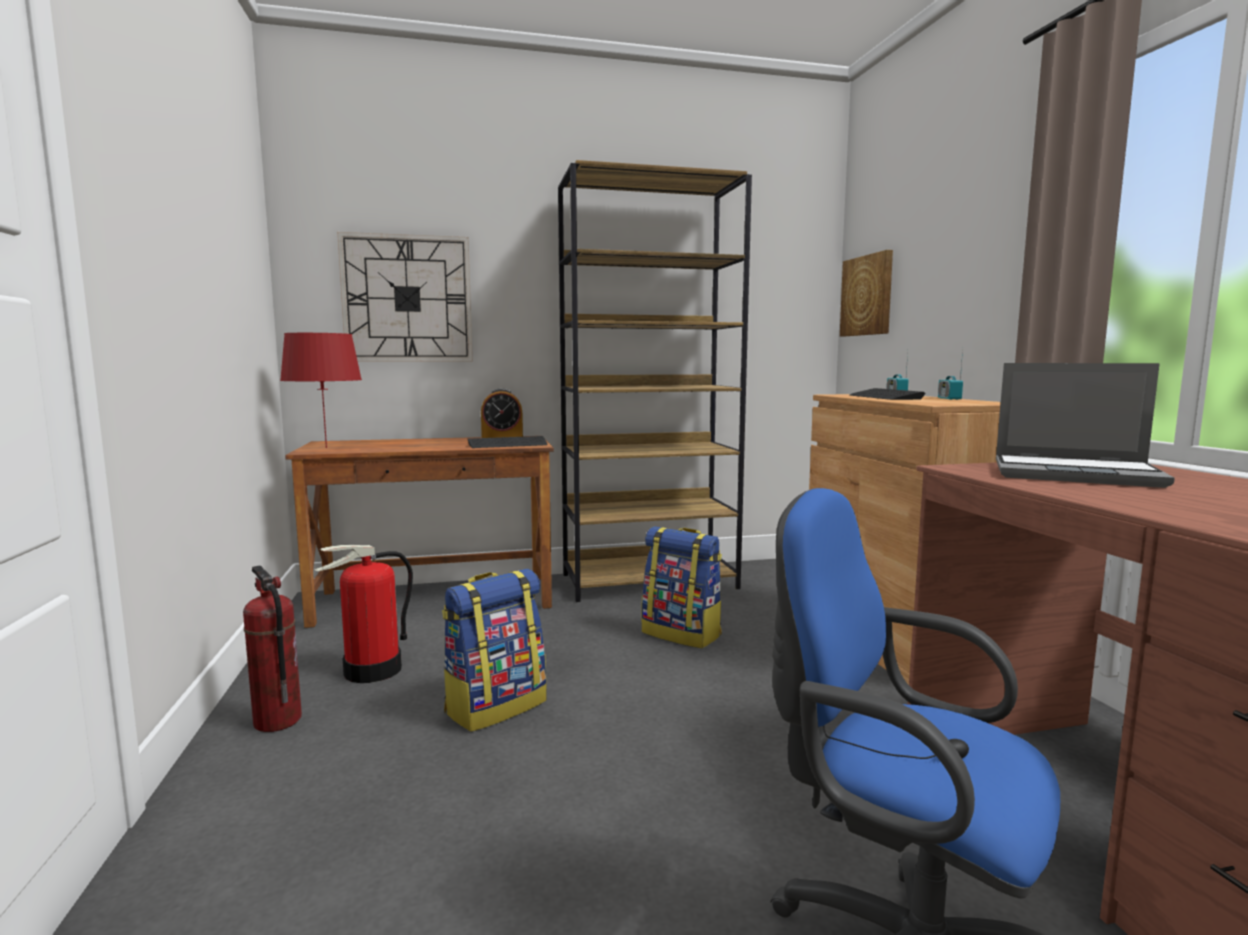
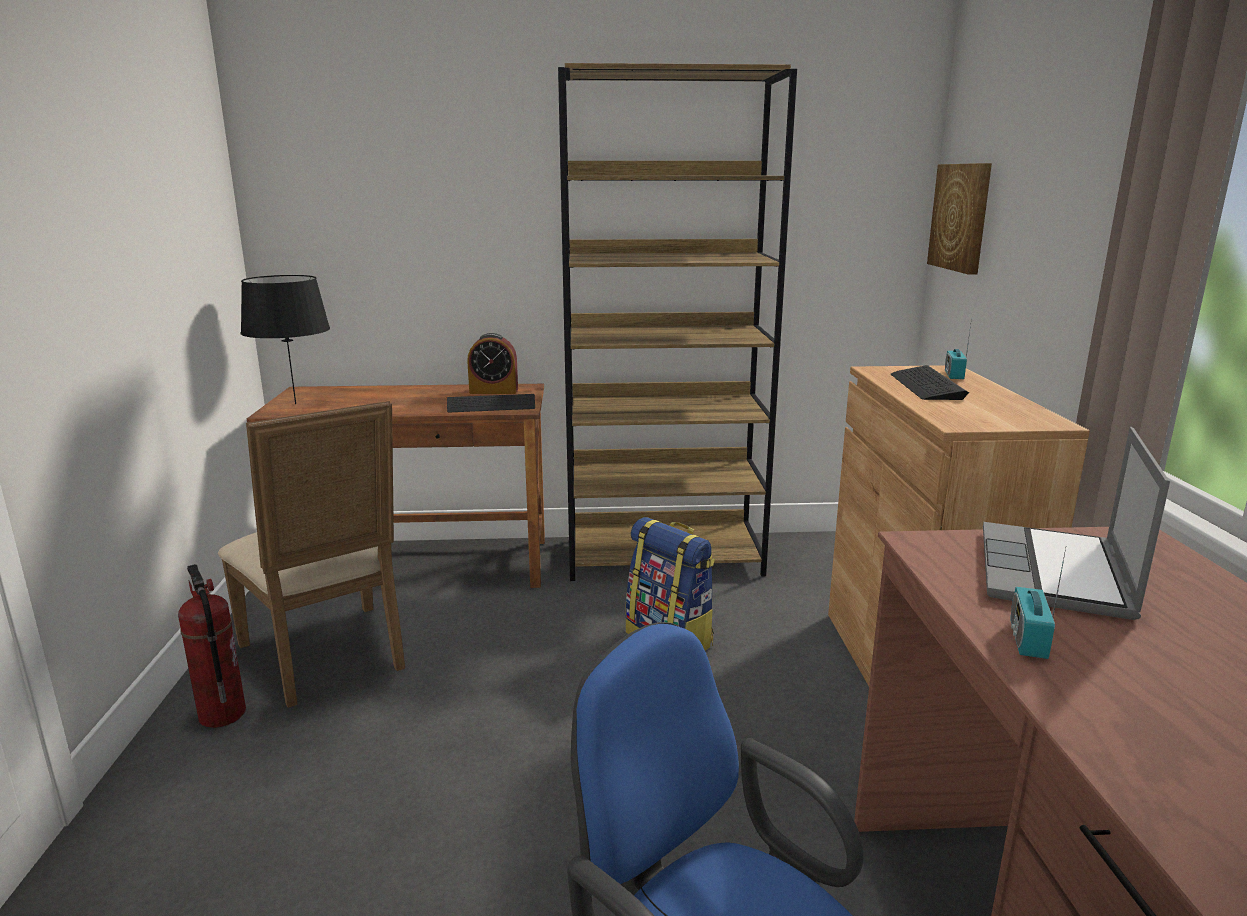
camera: 10 degrees right, 10 degrees up
(326, 447) = (295, 404): red table lamp -> black table lamp
(373, 671) = (329, 659): fire extinguisher -> beige chair
(407, 299) = (386, 225): wall clock -> none
(496, 706) = (436, 719): backpack -> none
(949, 399) = (1003, 398): radio -> radio (1027, 640)
(1076, 474) = (1056, 574): laptop -> laptop turned 75 degrees clockwise

